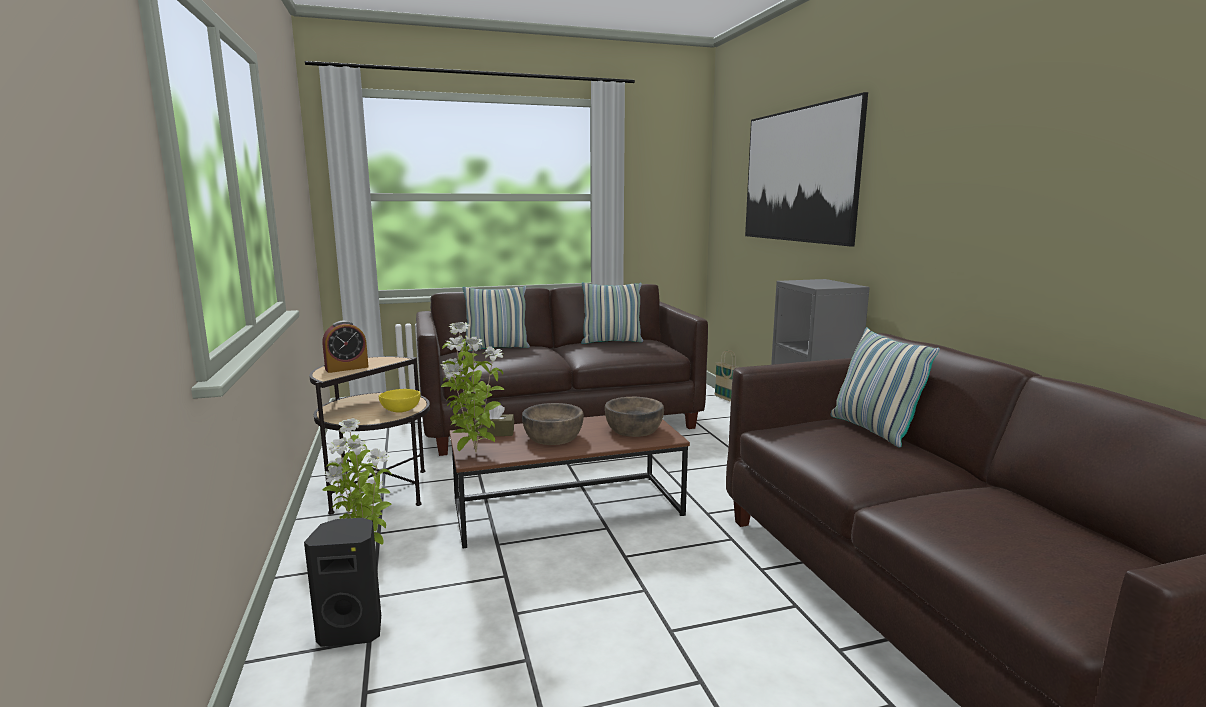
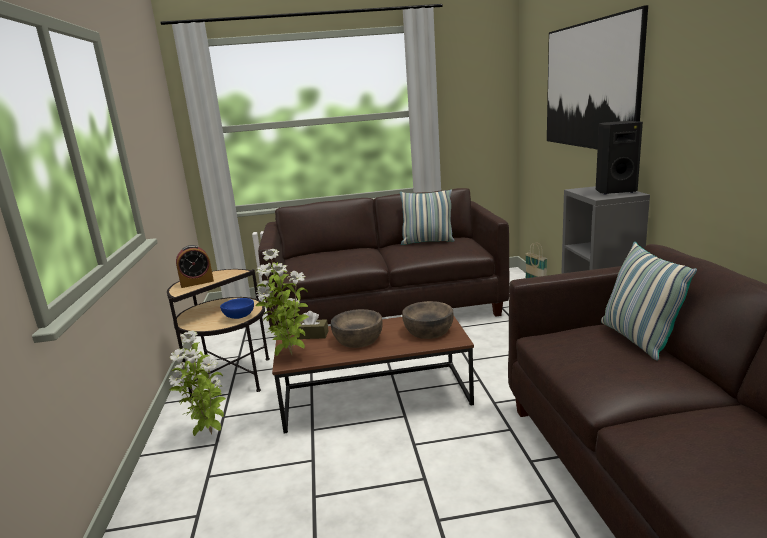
camera: 10 degrees right, 5 degrees up
(352, 630) = (187, 506): black speaker -> black speaker (614, 191)
(399, 411) = (238, 317): yellow bowl -> blue bowl
(496, 348) = (329, 252): pillow -> none

